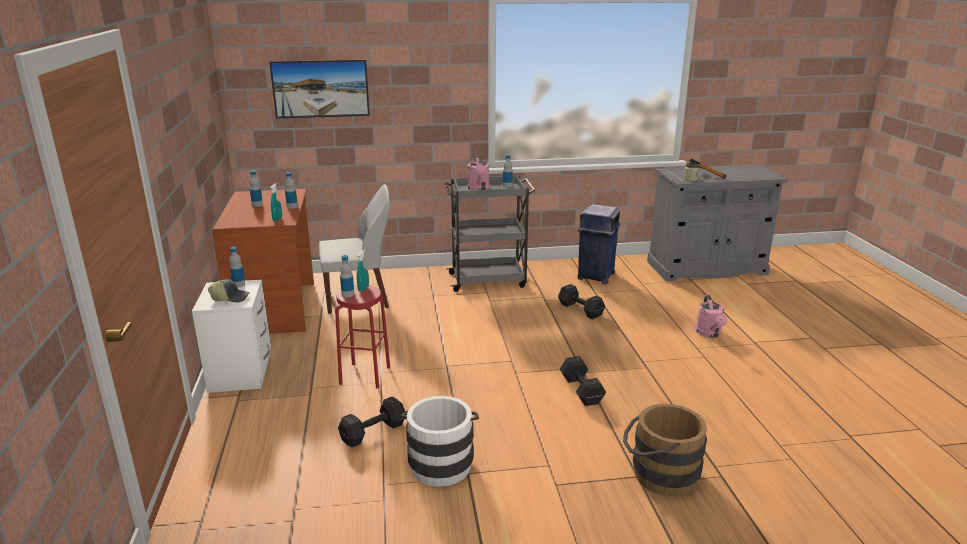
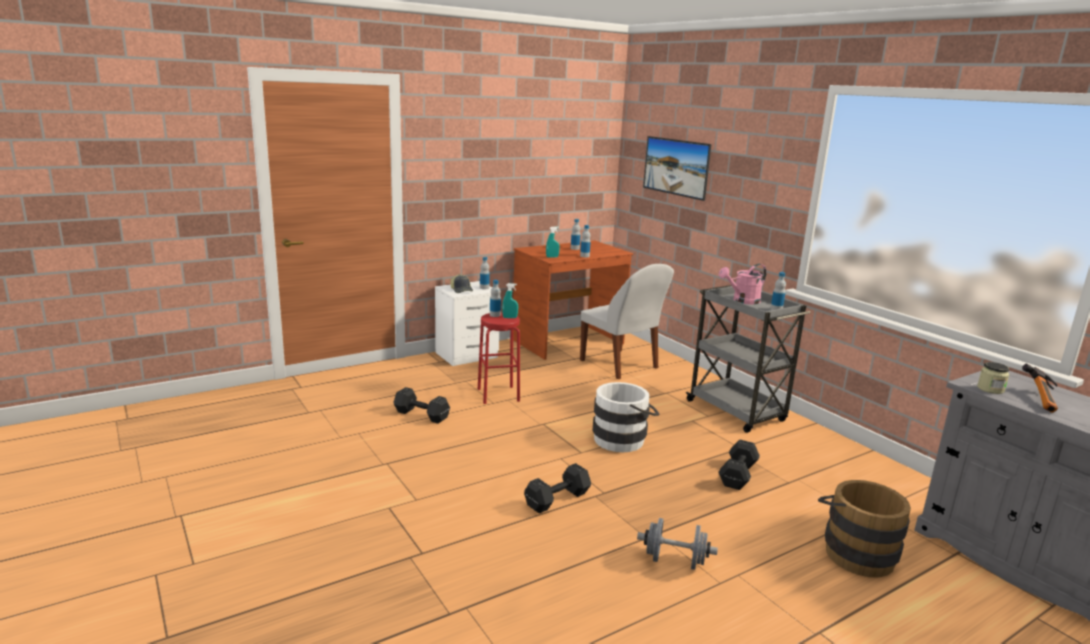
camera: 65 degrees right, 5 degrees down
(441, 462) = (396, 449): white bucket -> white bucket (623, 439)
(595, 276) = (844, 473): blue trash can -> none
(658, 474) = (431, 566): brown bucket -> brown bucket (855, 552)
(677, 365) = (674, 561): none -> grey dumbbell
(709, 334) = (793, 584): pink watering can -> none

